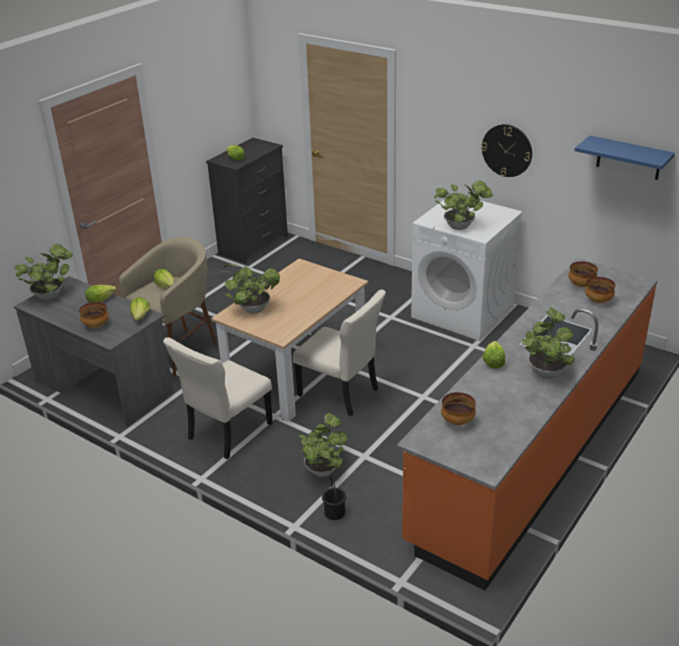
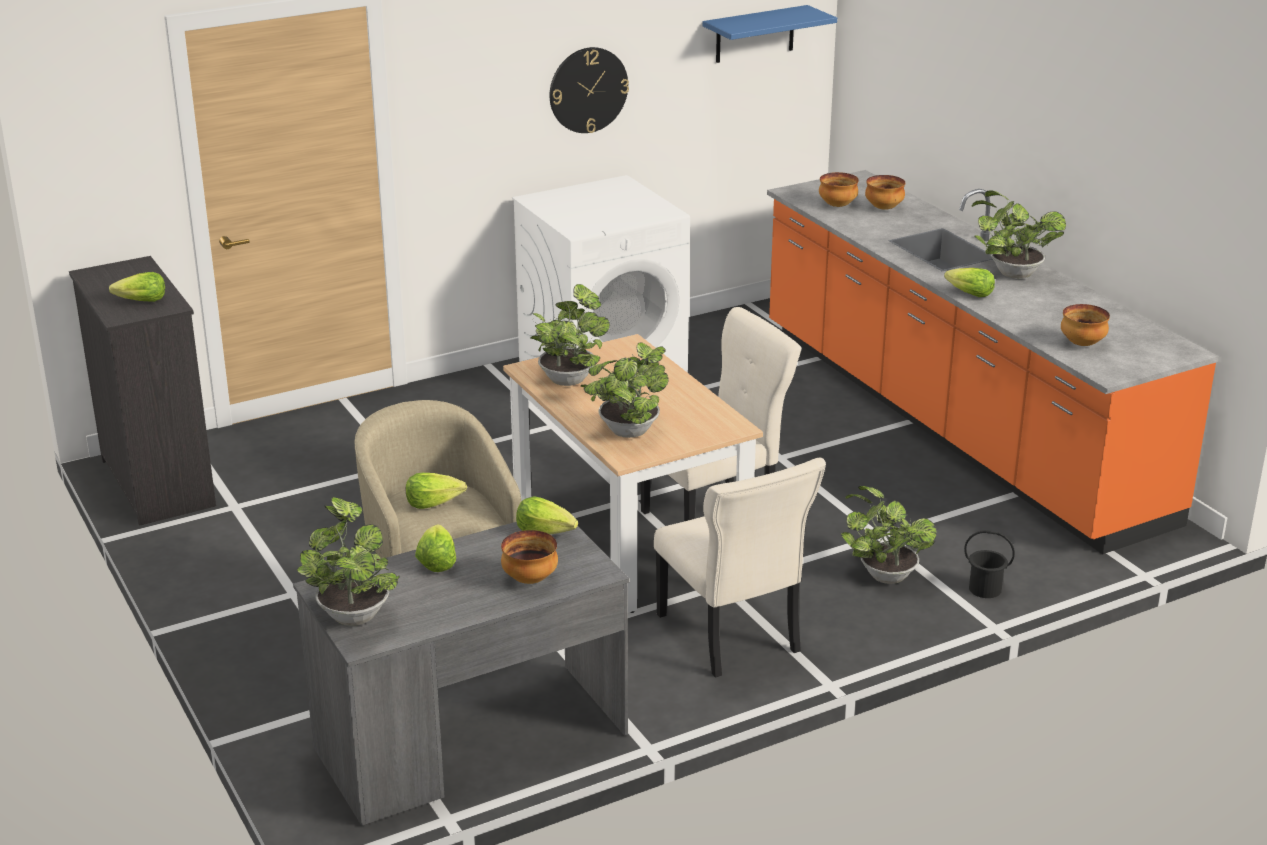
camera: 65 degrees left, 5 degrees down
(461, 226) = (624, 216): potted plant -> potted plant (569, 378)

